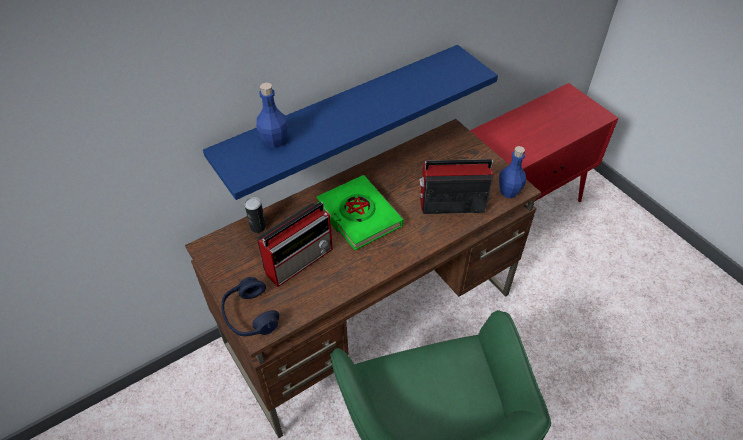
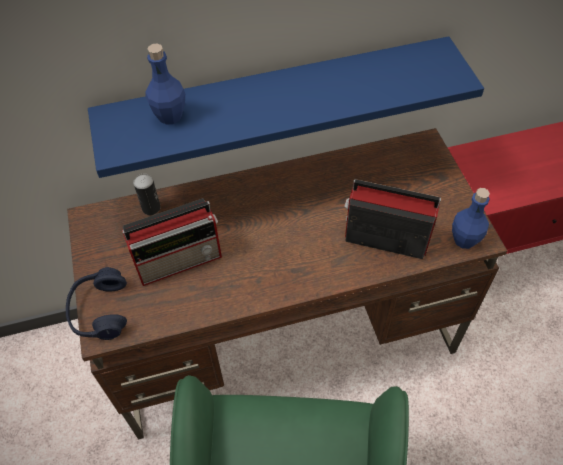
camera: 20 degrees right, 5 degrees up
(359, 216) = (268, 223): green book -> none

